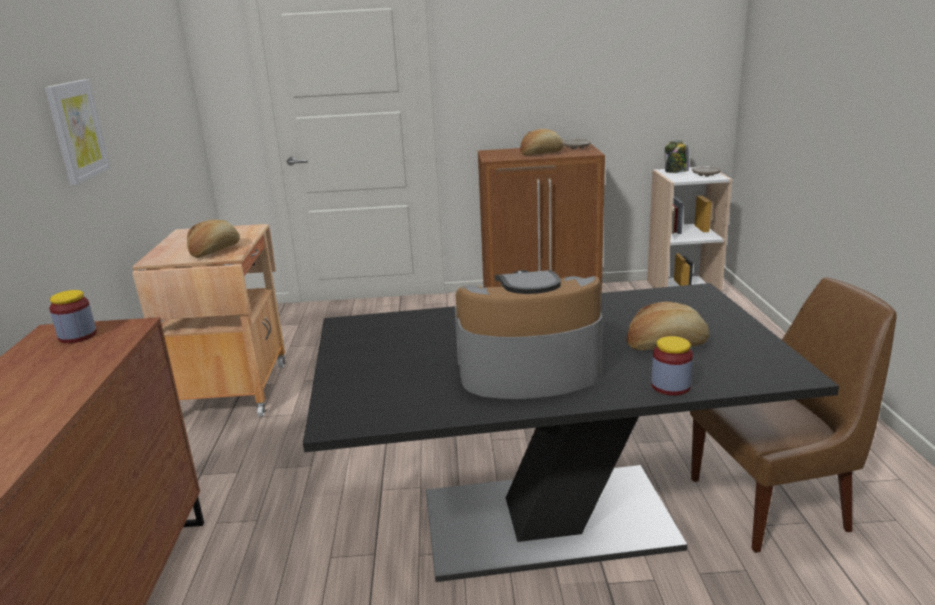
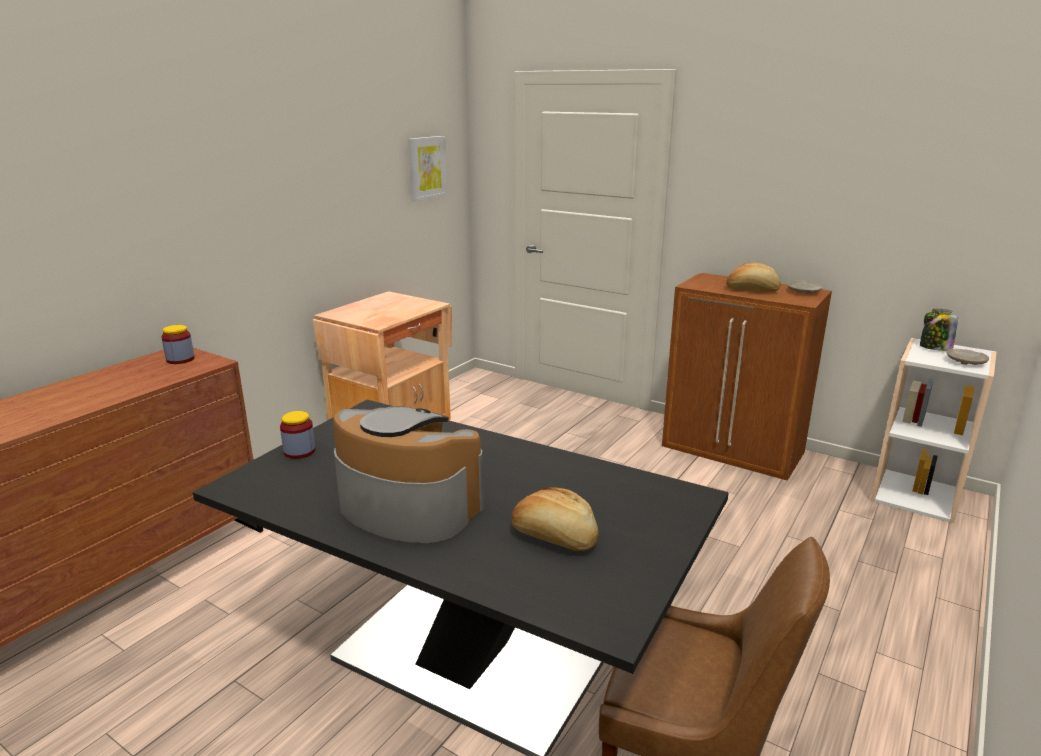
camera: 35 degrees right, 0 degrees up
(76, 130) = (279, 202): picture -> picture (427, 168)
(215, 251) = (376, 317): bread -> none
(670, 386) = (481, 577): jar -> jar (299, 451)

